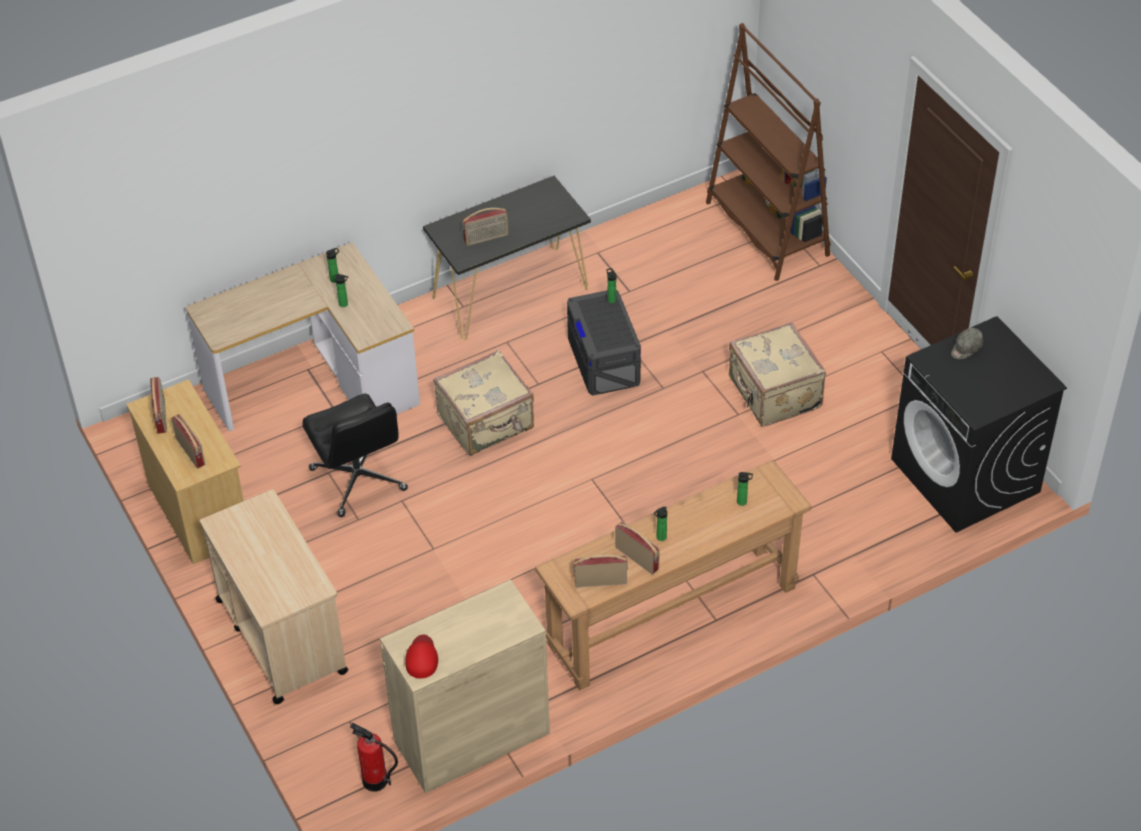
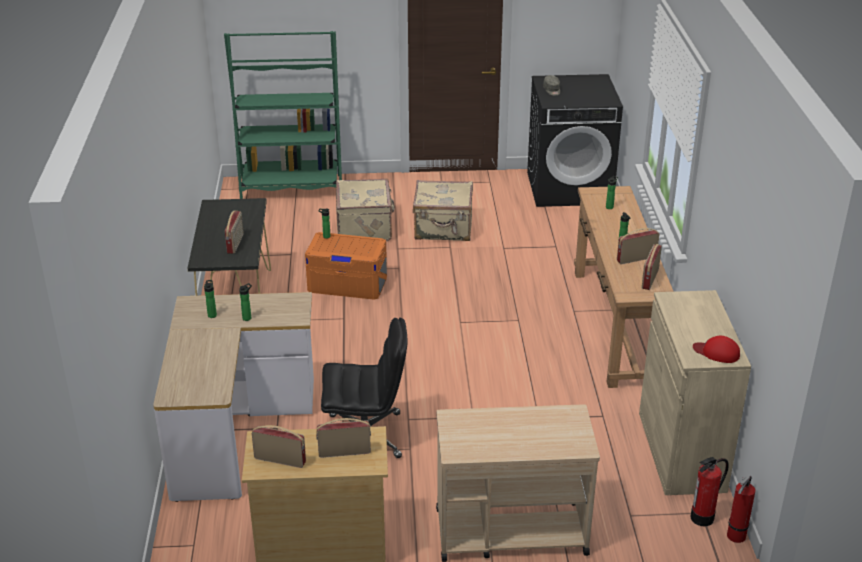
camera: 65 degrees left, 15 degrees down
(359, 815) = (735, 537): none -> fire extinguisher
(487, 423) = (361, 353): beige suitcase -> beige suitcase (365, 228)
(604, 360) = (347, 283): grey storage box -> orange storage box
(767, 229) = (291, 188): brown bookcase -> green bookcase

